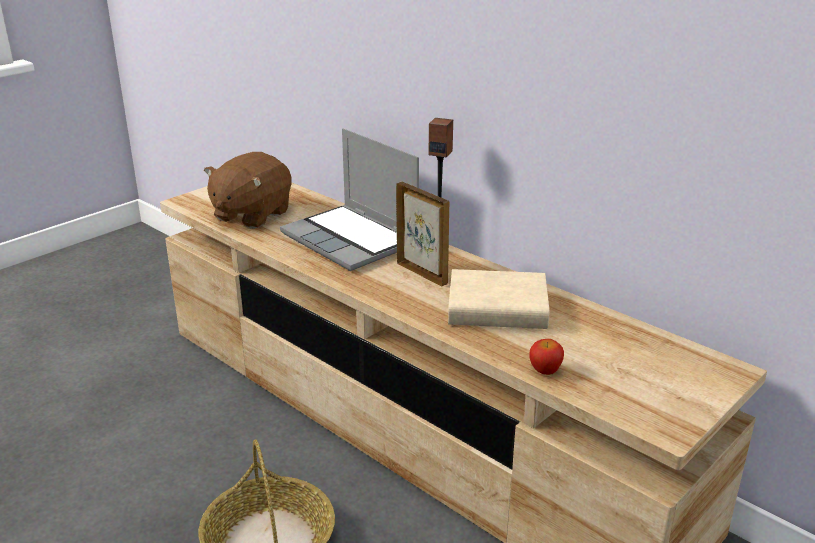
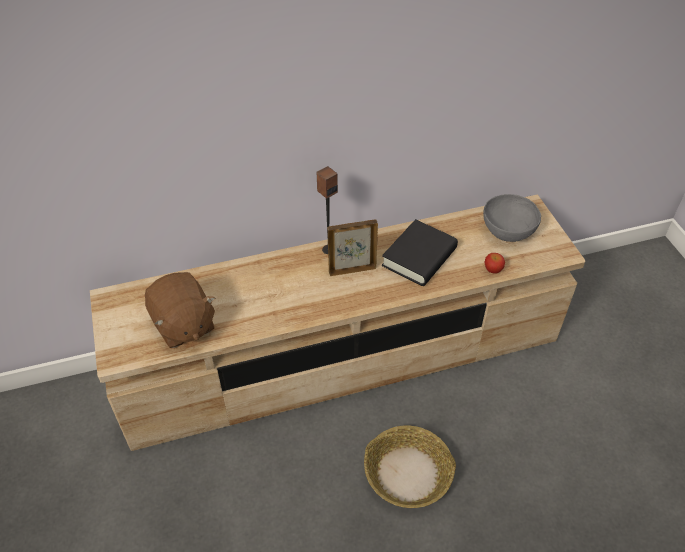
camera: 60 degrees left, 20 degrees up
(352, 240) = (276, 284): laptop -> none
(497, 309) = (419, 257): beige book -> black book
(646, 362) = (508, 229): none -> grey bowl

